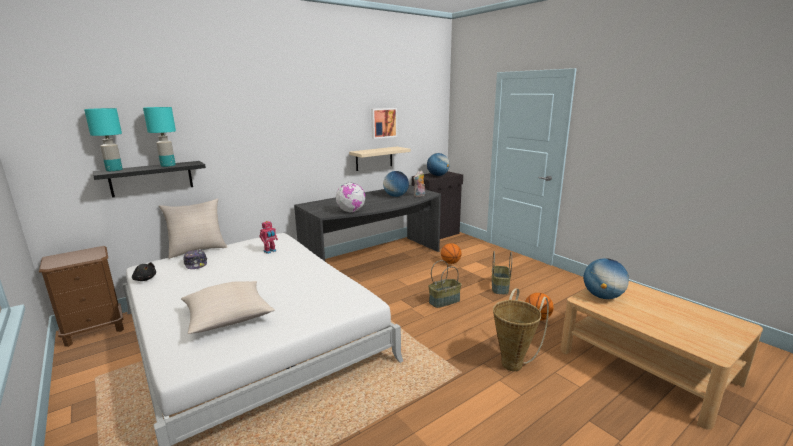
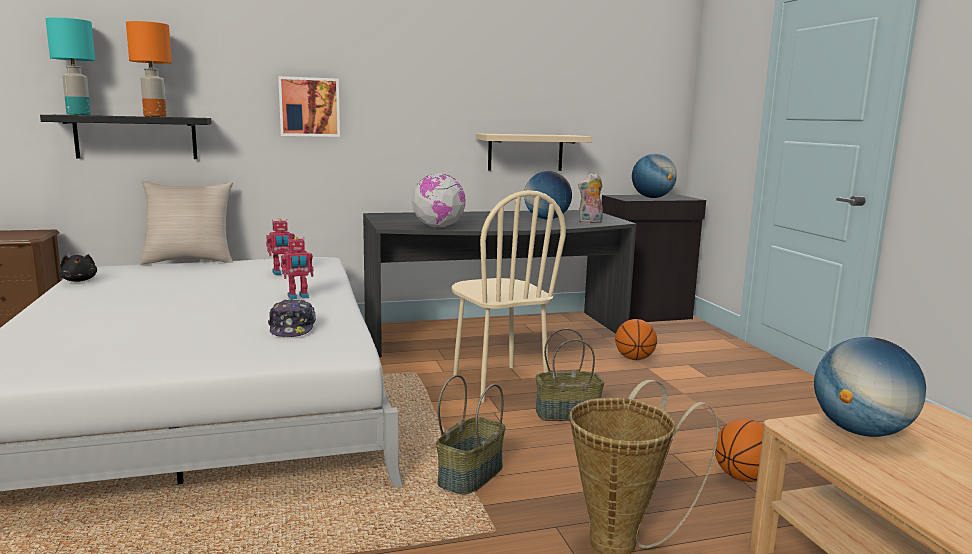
camera: 20 degrees right, 5 degrees down
(168, 165) = (155, 116): turquoise table lamp -> orange table lamp
(196, 264) = (164, 274): cap -> cap (292, 328)
(228, 317) = (115, 335): beige pillow -> none
(298, 267) = (298, 297): none -> toy robot
(383, 123) = (548, 88): picture -> picture (309, 107)
(399, 290) = (498, 383): none -> beige chair
(499, 287) = (702, 412): basket -> basket (470, 475)

